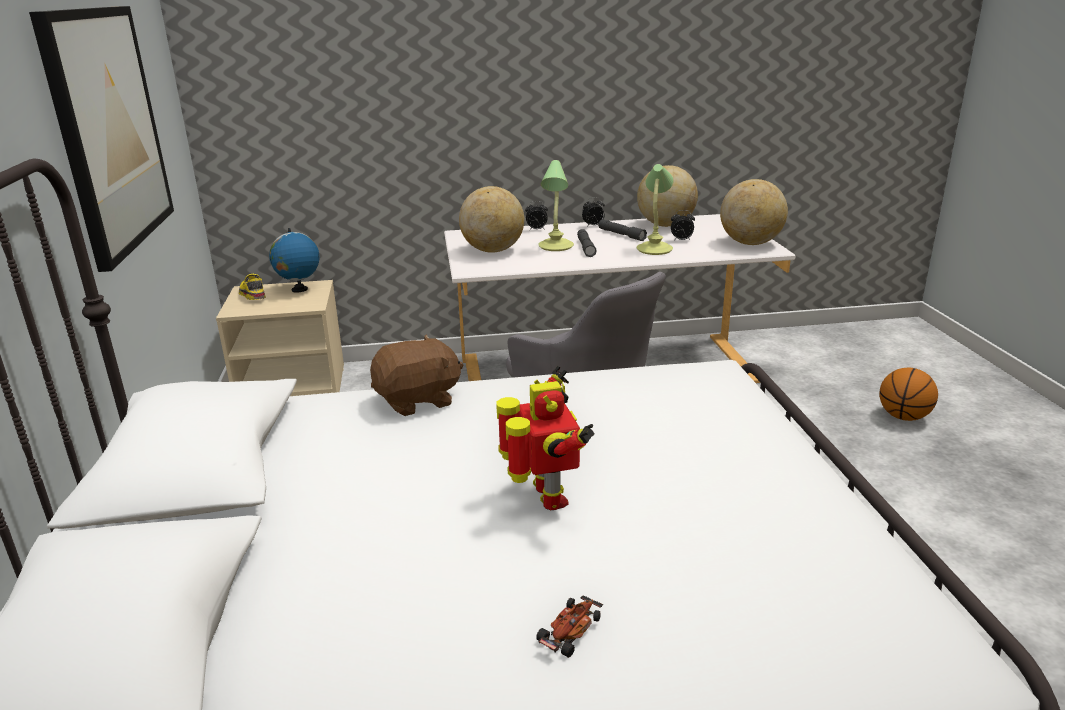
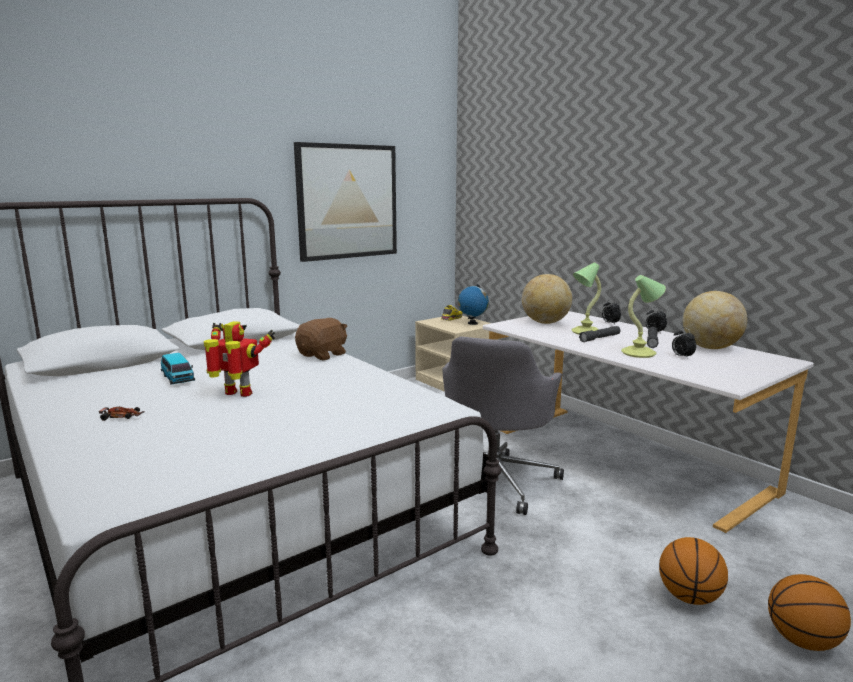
camera: 60 degrees right, 10 degrees down
(395, 551) = (178, 379): none -> toy car
(418, 400) = (323, 355): brown plush toy -> brown plush toy turned 90 degrees counterclockwise
(546, 498) = (238, 394): toy robot -> toy robot turned 120 degrees counterclockwise
(750, 243) = (730, 376): globe -> none
(839, 435) = (689, 597): none -> basketball

